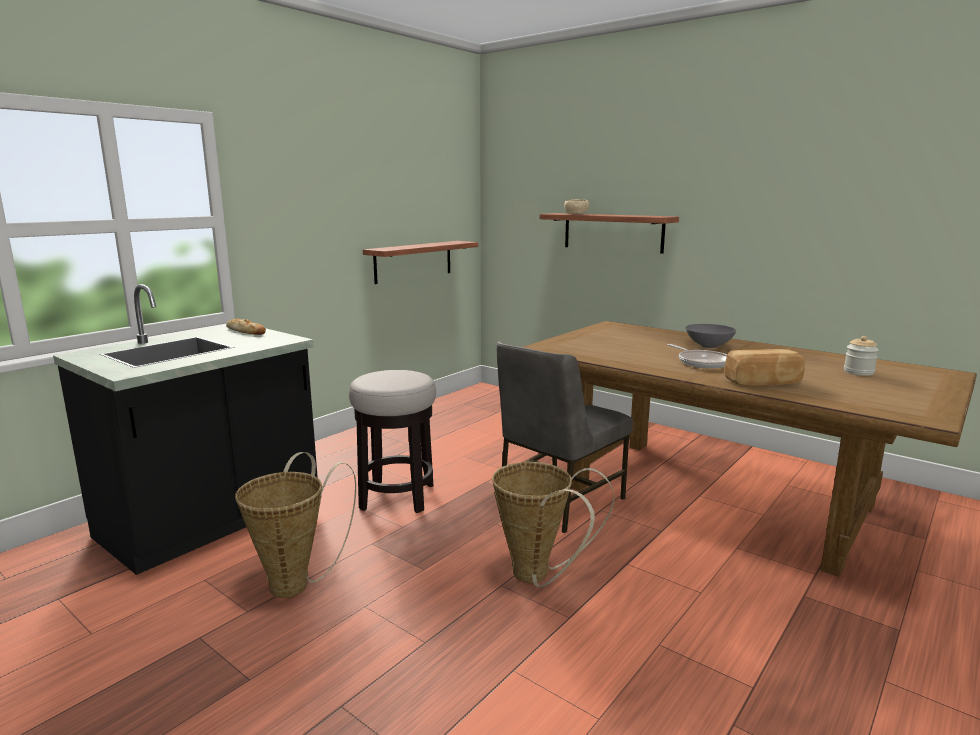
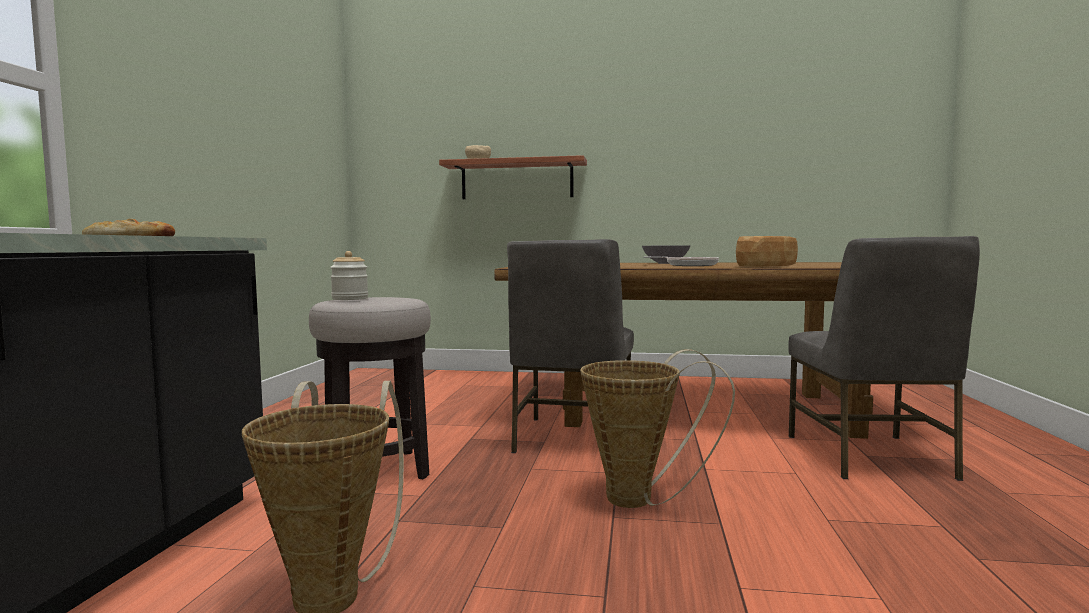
camera: 30 degrees left, 10 degrees down
(413, 261) = (291, 208): shelf -> none
(804, 598) = (870, 457): none -> grey chair
(858, 372) = (809, 263): jar -> jar (350, 299)

